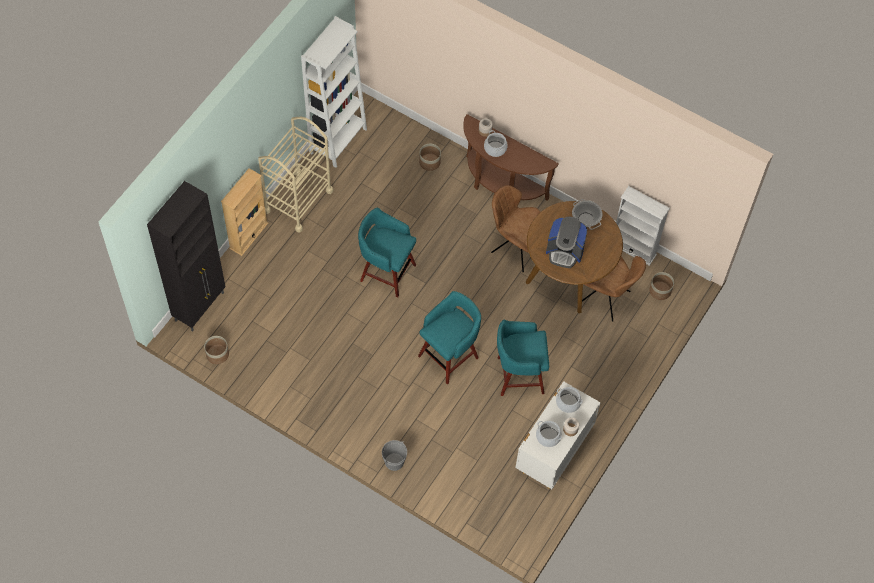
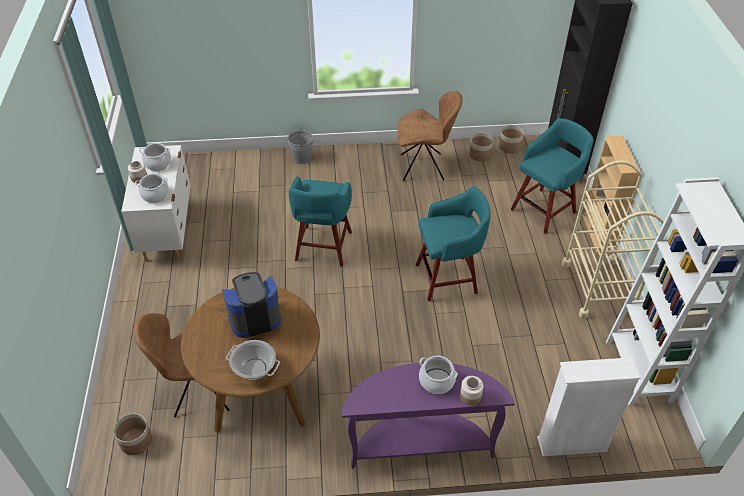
camera: 145 degrees right, 15 degrees down
(429, 162) = (524, 415): planter -> planter (480, 154)
(500, 185) = (420, 444): brown console table -> purple console table
(516, 248) = (342, 382): brown chair -> brown chair (424, 167)
(518, 375) = (244, 268): turquoise stool -> turquoise stool (544, 210)
(633, 249) = (200, 472): white bookcase -> white bookcase (572, 444)

